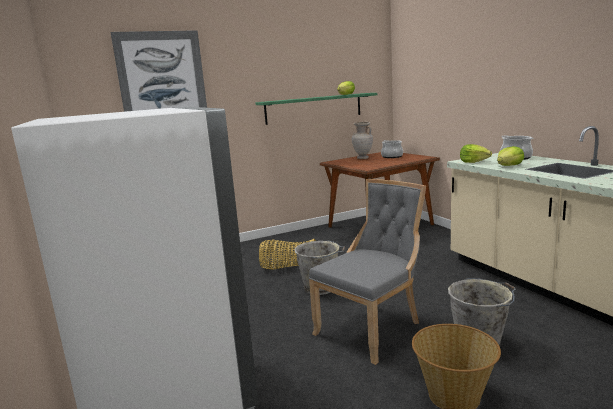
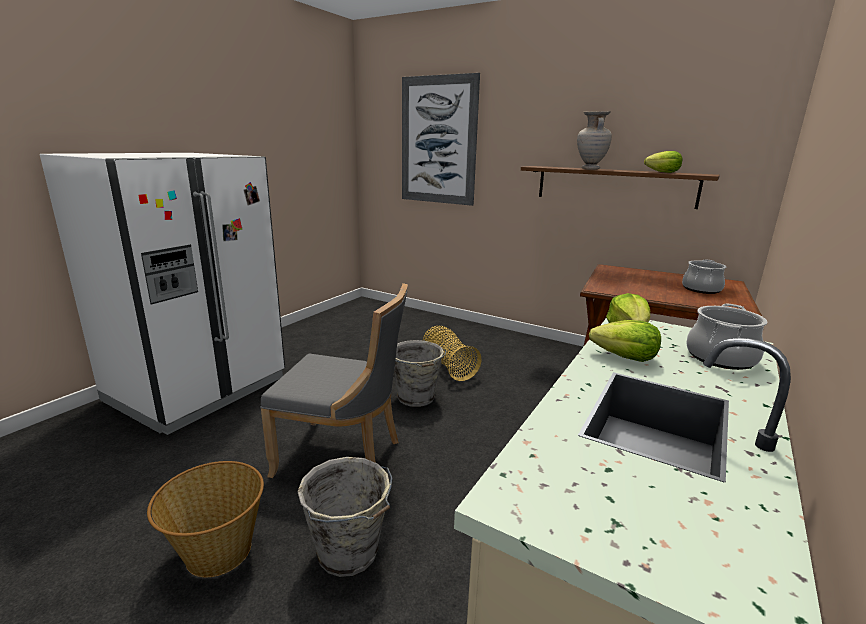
camera: 55 degrees right, 5 degrees up
(314, 108) = (614, 186): green shelf -> brown shelf
(362, 158) = (659, 277): beige vase -> beige vase (590, 169)

